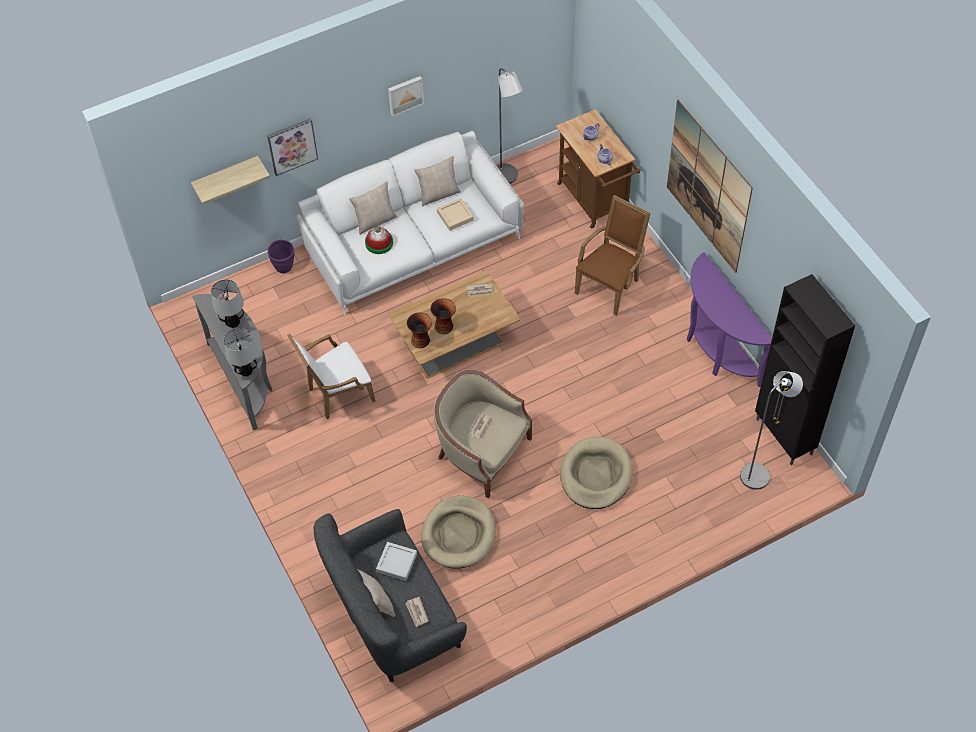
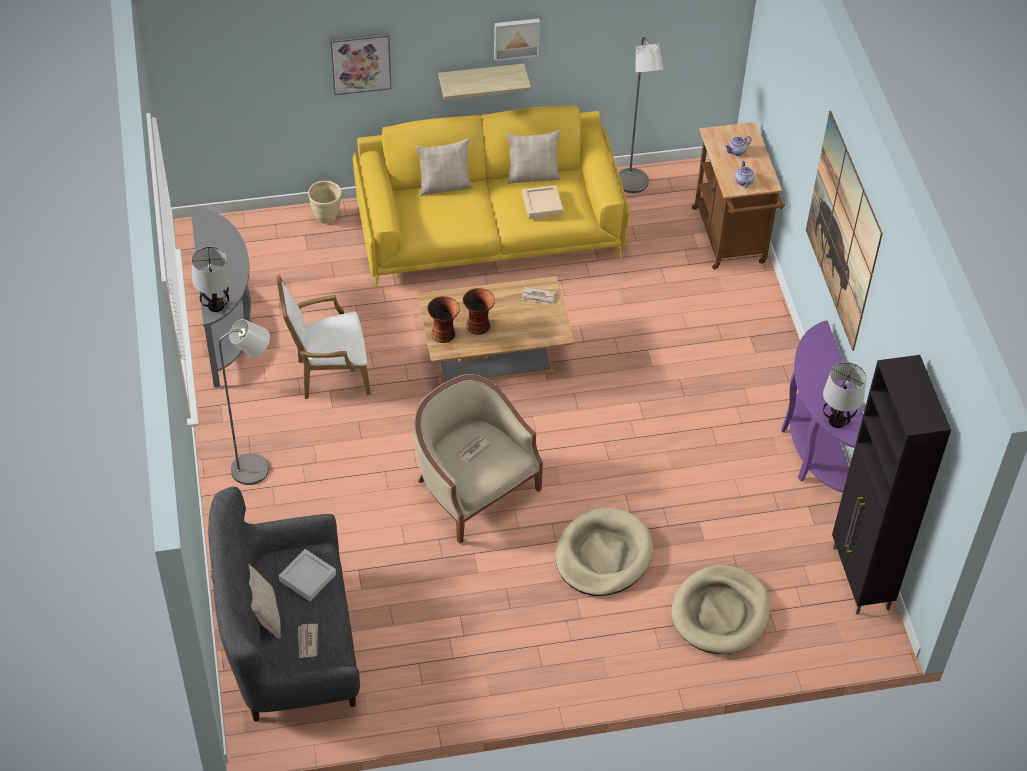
camera: 15 degrees right, 5 degrees down
(226, 177) = (271, 78): shelf -> shelf (481, 79)
(233, 322) = (225, 249): table lamp -> table lamp (837, 421)
(284, 267) = (326, 217): purple planter -> beige planter
(379, 243) = (438, 211): hat -> none
(413, 244) = (489, 231): white sofa -> yellow sofa
(459, 534) = (407, 575): beige dog bed -> beige dog bed (720, 613)
(610, 285) = (711, 340): brown armchair -> none
(759, 473) = (811, 612): grey floor lamp -> grey floor lamp (257, 468)

